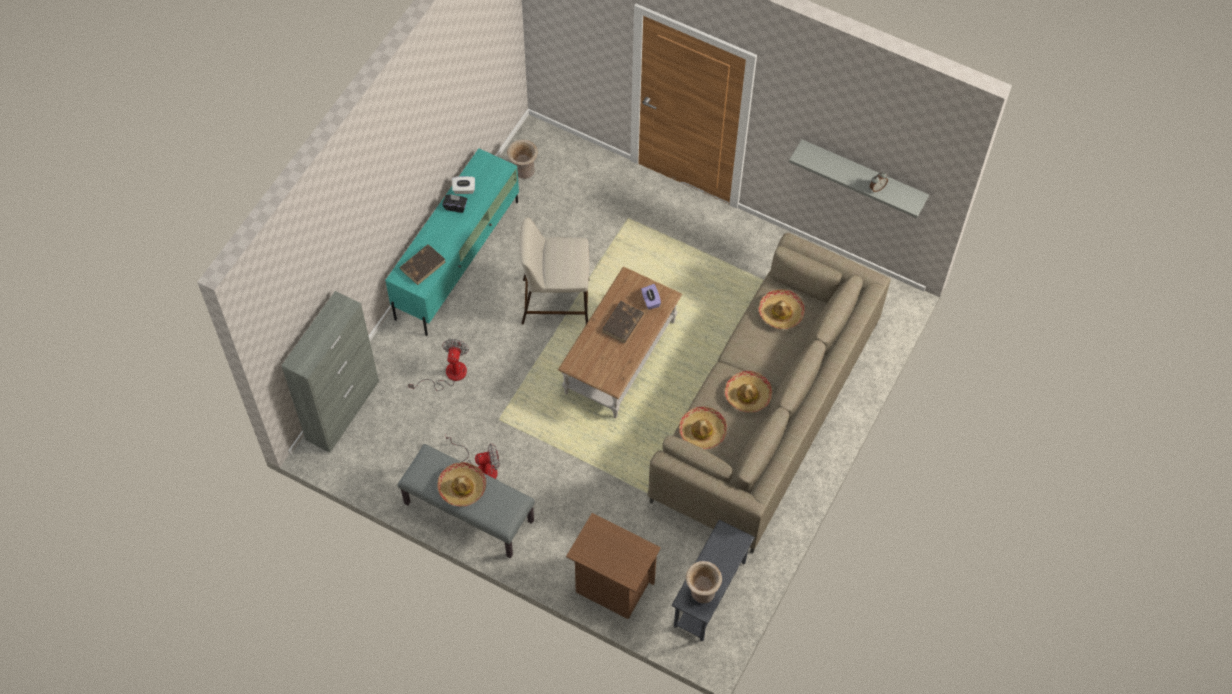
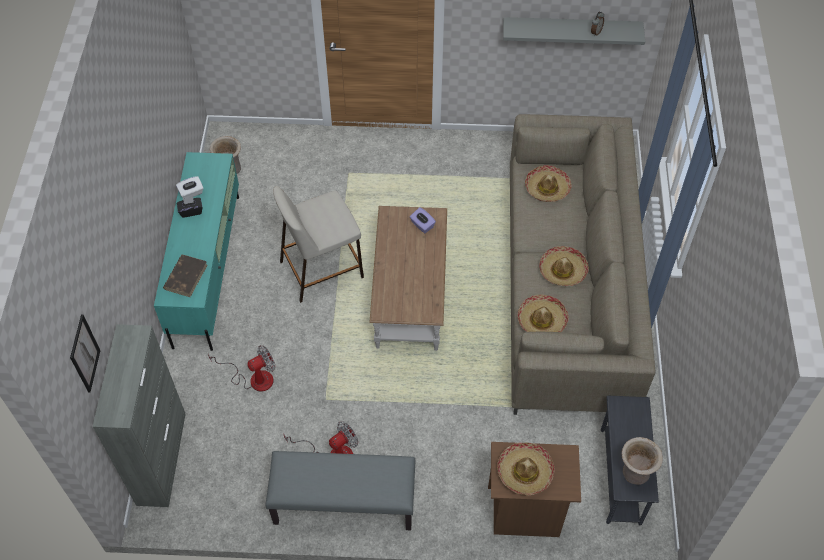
camera: 25 degrees left, 5 degrees down
(294, 308) = (84, 353): none -> picture
(448, 375) = (253, 378): fan -> fan turned 75 degrees clockwise
(462, 487) = (337, 478): hat -> hat (525, 472)
(622, 323) = (408, 255): brown book -> none

